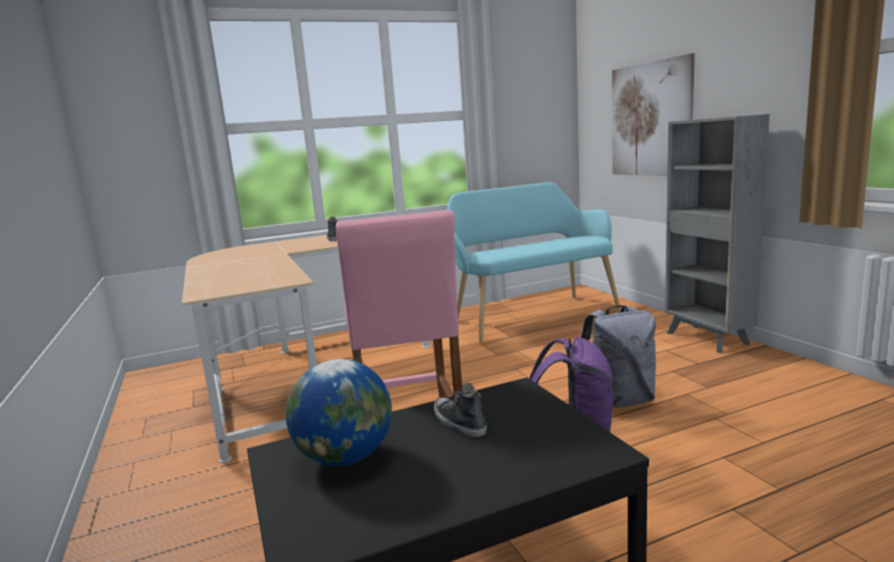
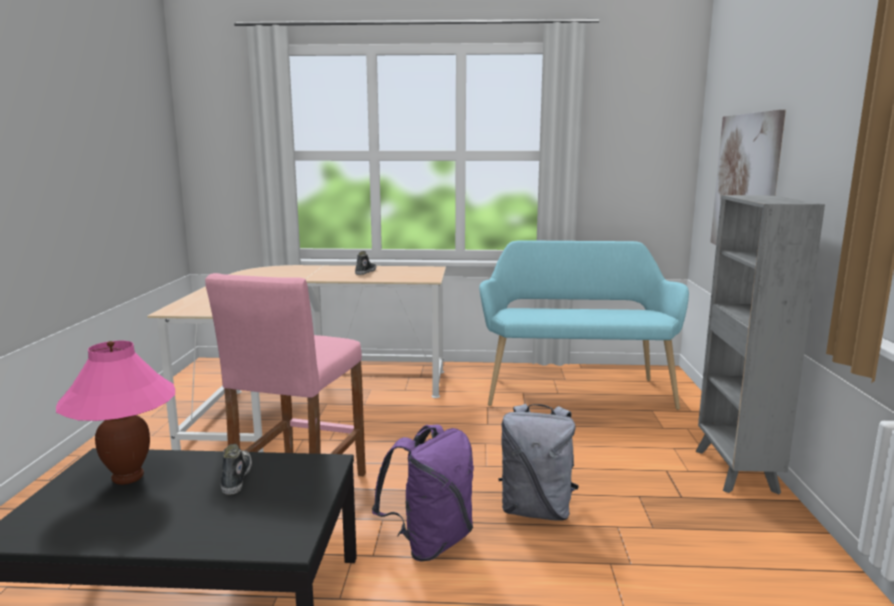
camera: 25 degrees right, 0 degrees up
(345, 458) = (128, 478): globe -> pink table lamp

